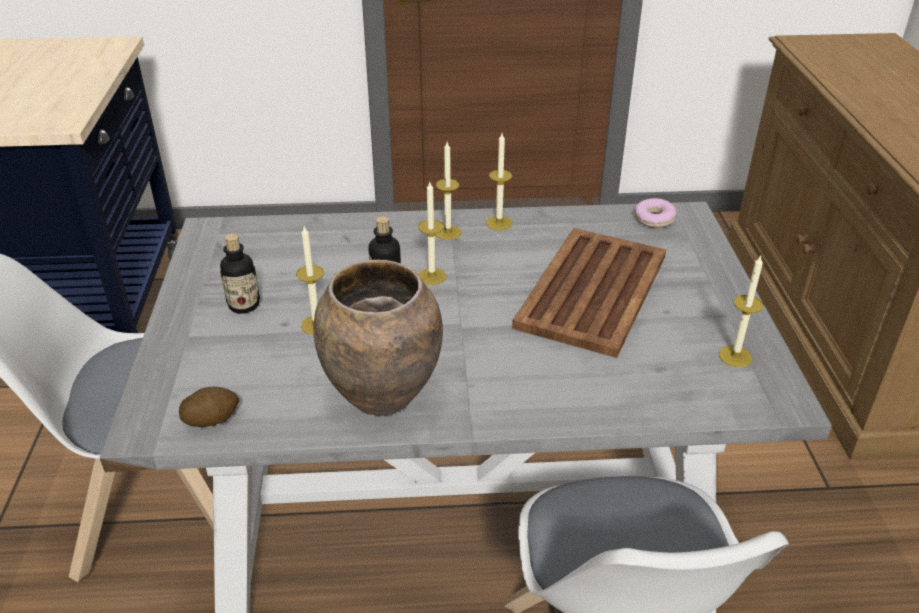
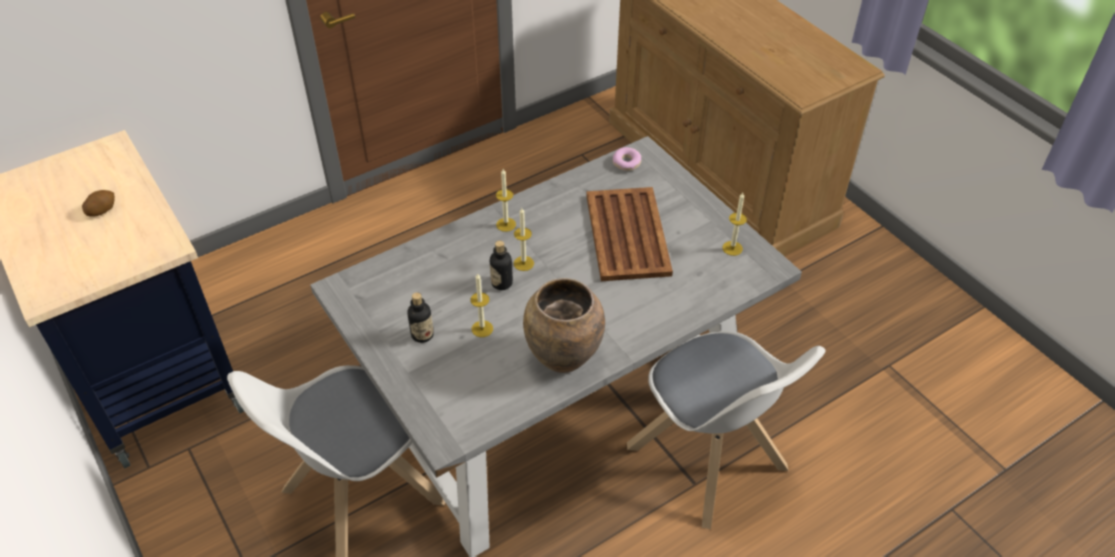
camera: 30 degrees left, 10 degrees up
(211, 418) = (477, 417): potato -> potato (102, 210)
(499, 223) = (532, 203): candle -> none

